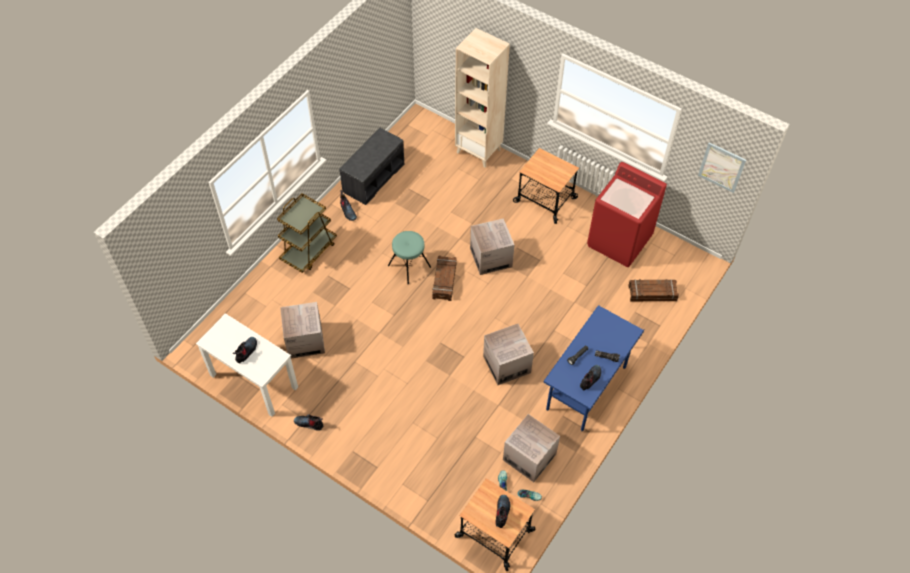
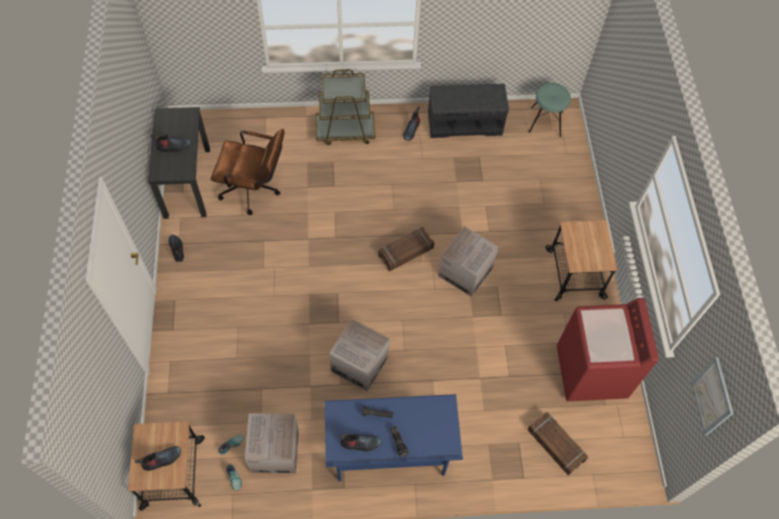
camera: 50 degrees right, 5 degrees up
(253, 381) = (187, 182): white desk -> black desk
(305, 340) = (255, 190): cardboard box -> brown office chair
(409, 266) = (396, 214): turquoise stool -> turquoise stool (545, 122)
(479, 151) = (576, 182): beige bookcase -> none

